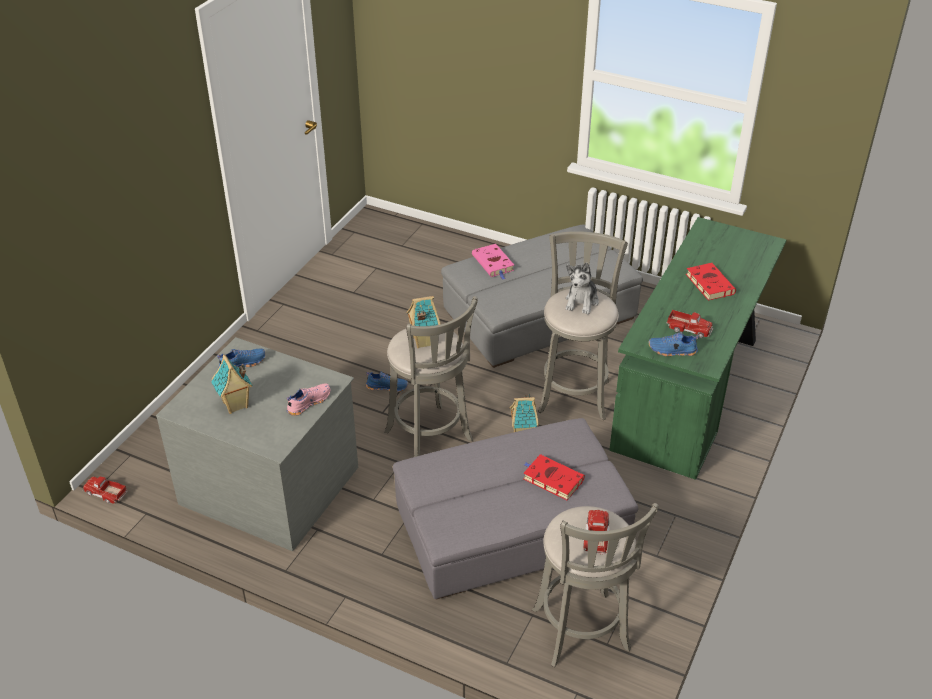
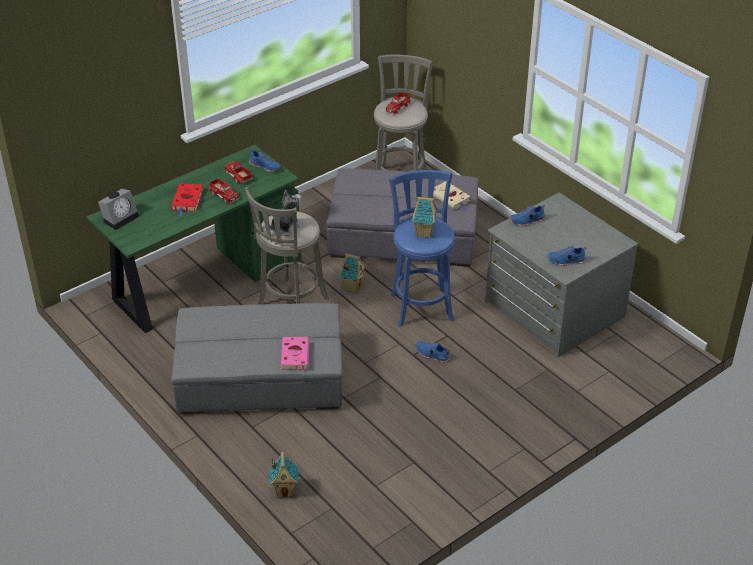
camera: 155 degrees left, 0 degrees up
(105, 493) = (679, 339): toy truck -> toy truck (224, 195)
(235, 405) = (579, 233): toy house -> toy house (285, 490)
(308, 402) = (527, 221): pink shoe -> blue shoe
(431, 438) = (421, 305): grey stool -> blue stool
(449, 497) = (450, 198): none -> beige book
(551, 479) = (380, 189): red book -> none
(751, 247) = (121, 218): none -> alarm clock

